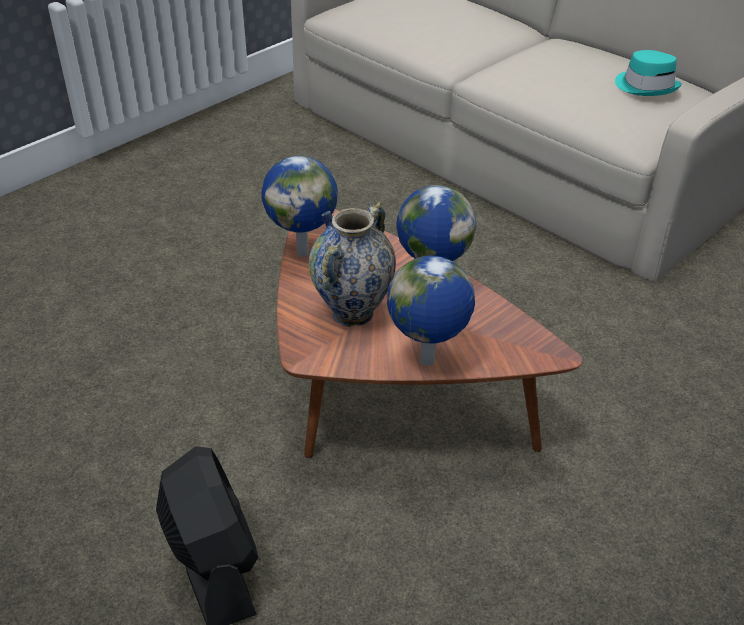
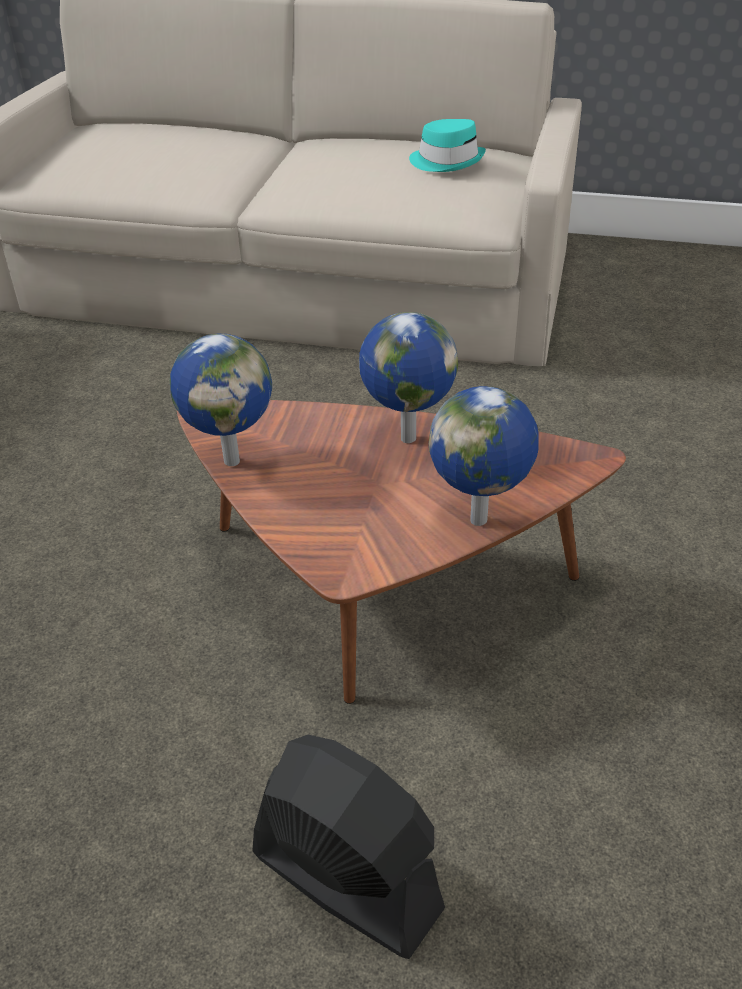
camera: 30 degrees left, 0 degrees up
(352, 313) = (352, 504): vase -> none

